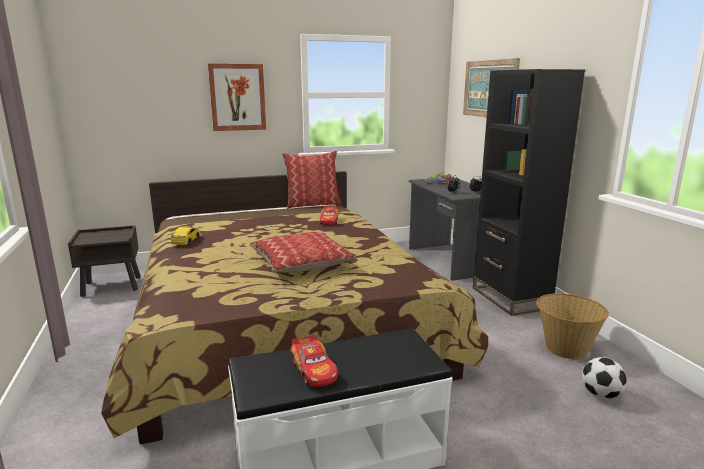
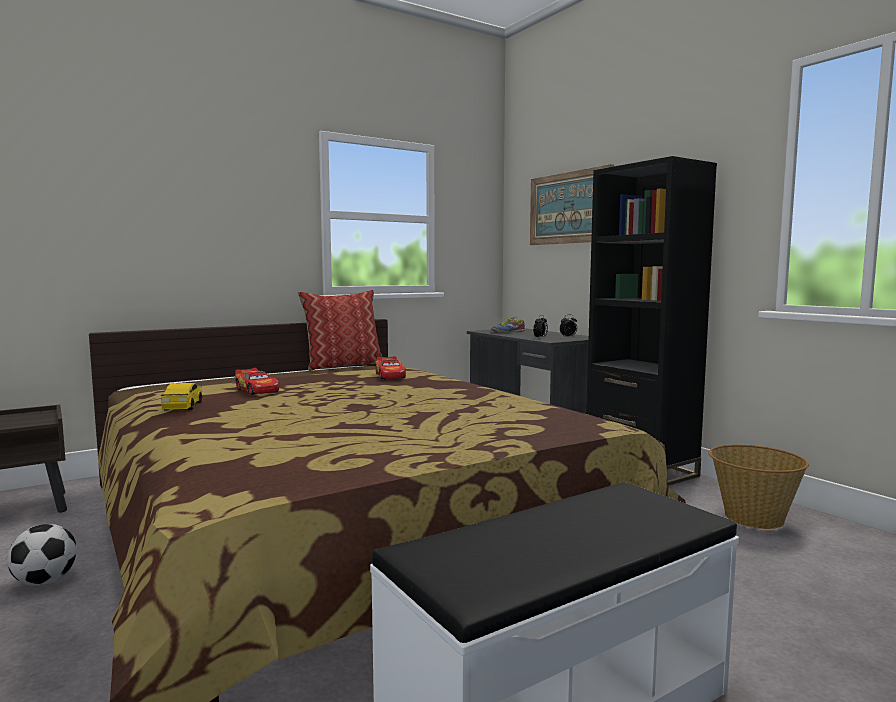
camera: 15 degrees left, 10 degrees down
(237, 97) = (230, 211): picture -> none
(301, 262) = (398, 416): pillow -> none
(314, 370) = (538, 547): toy car -> toy car (257, 390)
(600, 394) = (841, 565): football -> football (45, 581)

